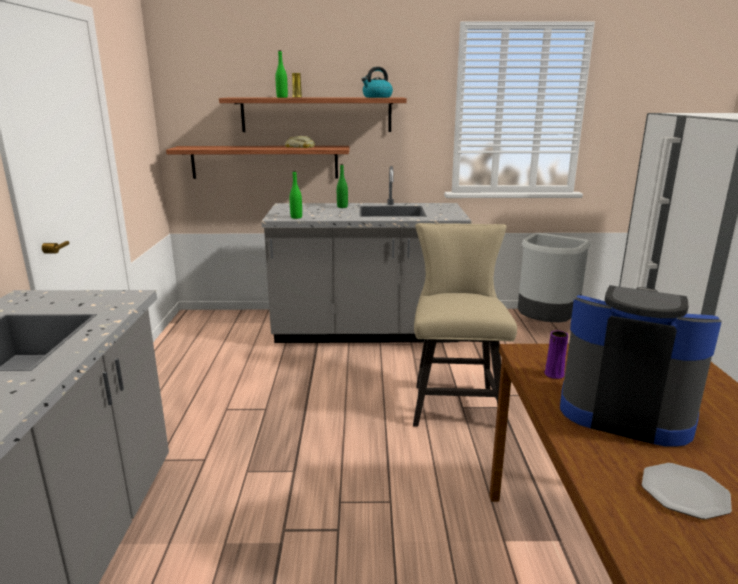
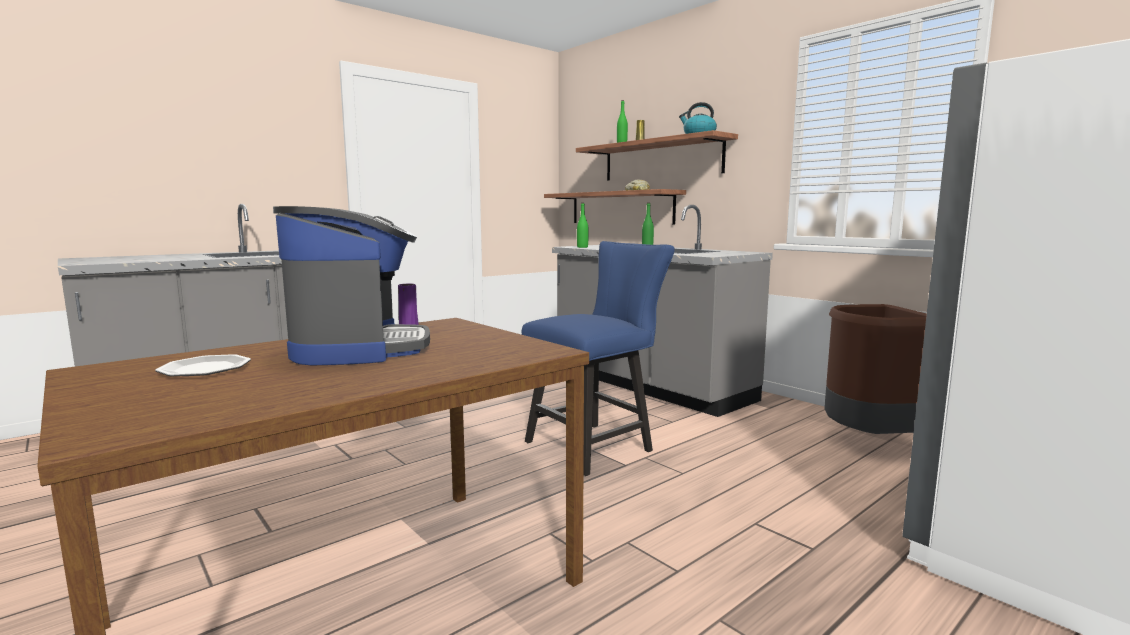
camera: 50 degrees right, 10 degrees down
(455, 402) = (596, 445): beige chair -> blue chair
(544, 326) = (867, 440): grey trash can -> brown trash can

